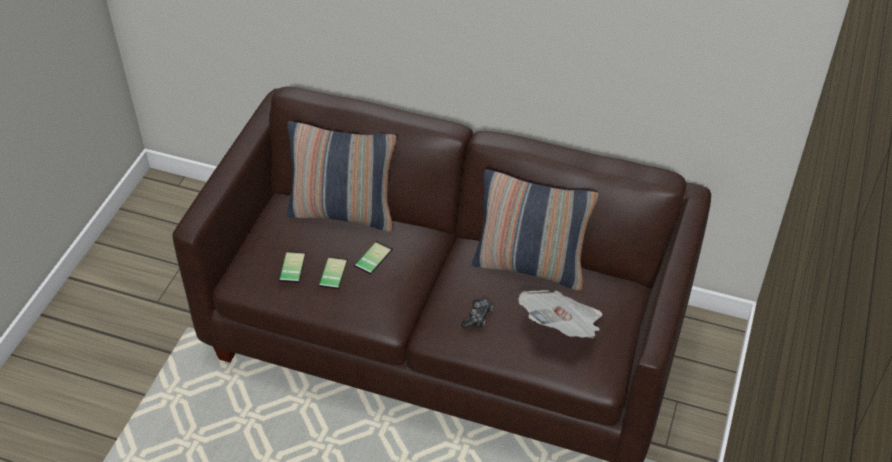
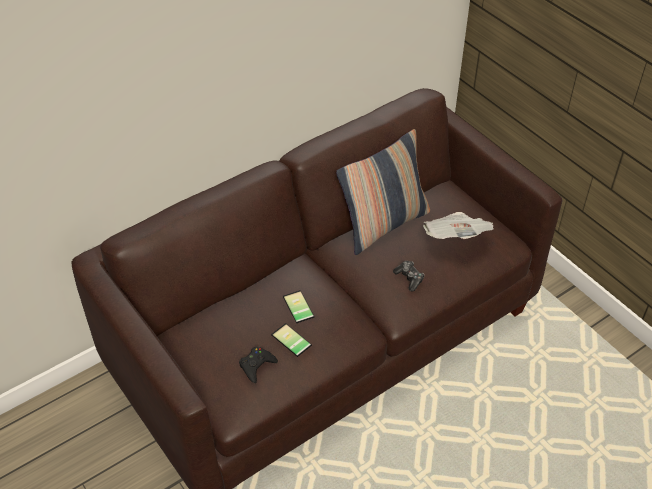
camera: 55 degrees left, 0 degrees up
(290, 267) = (256, 366): phone -> black game controller
(343, 213) = (228, 302): pillow -> none

